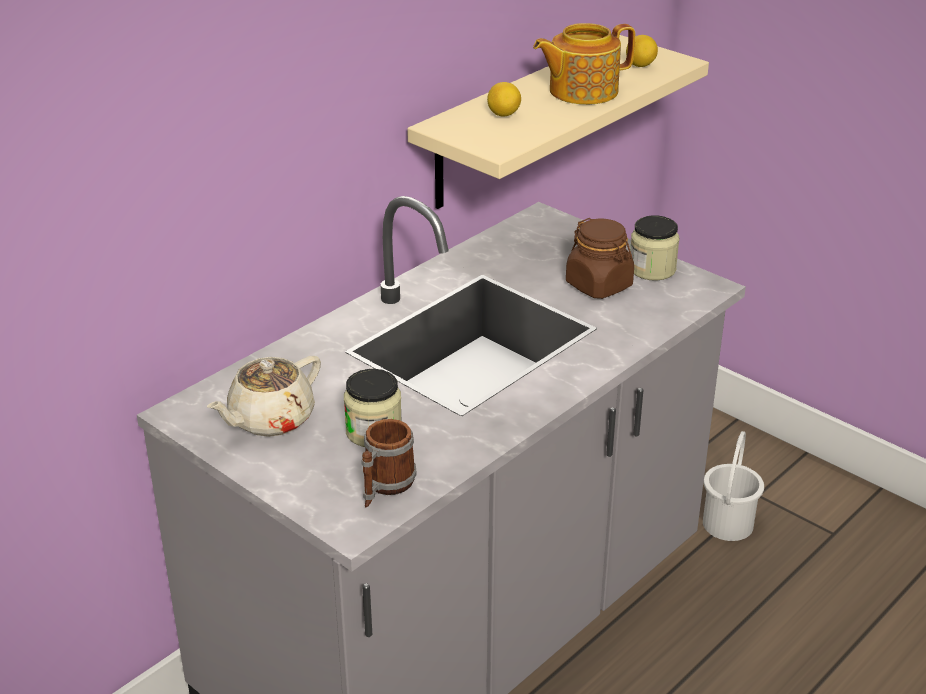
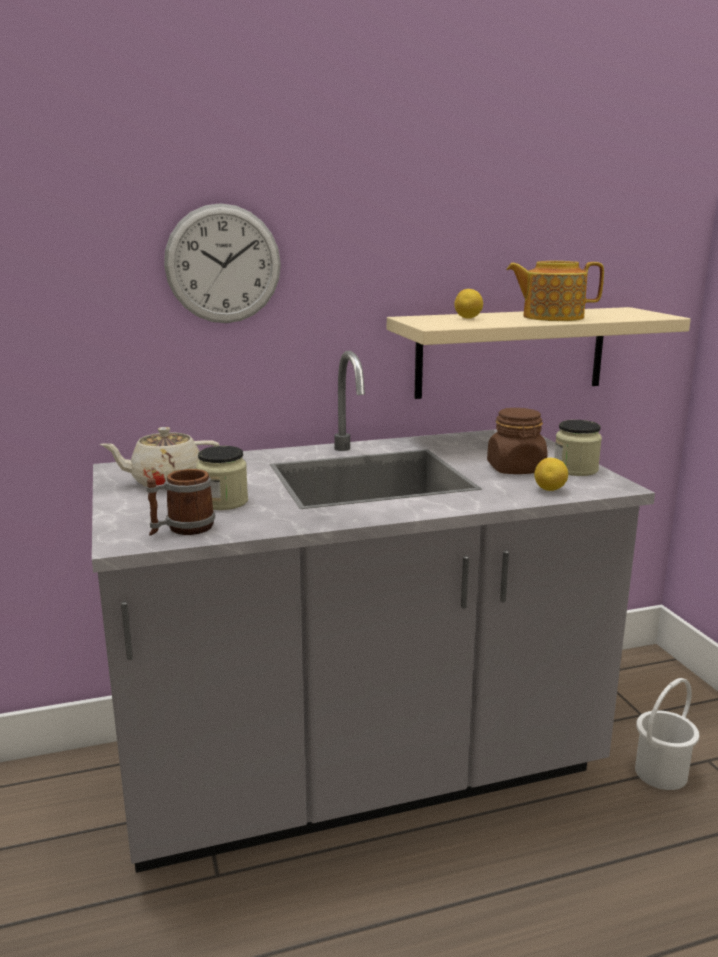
camera: 30 degrees right, 15 degrees down
(247, 126) = (223, 264): none -> wall clock
(640, 66) = (623, 314): lemon -> lemon (550, 490)

